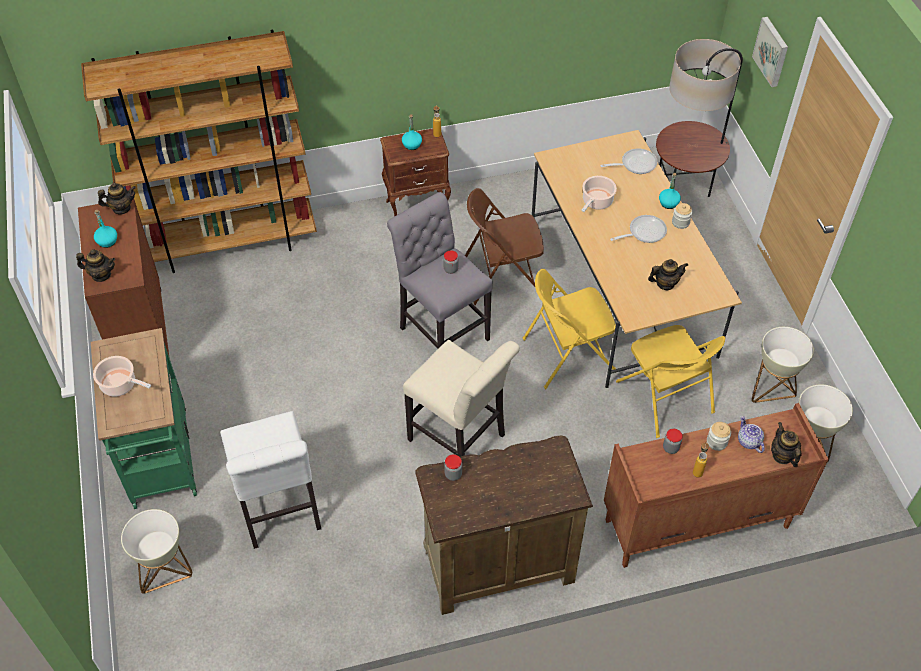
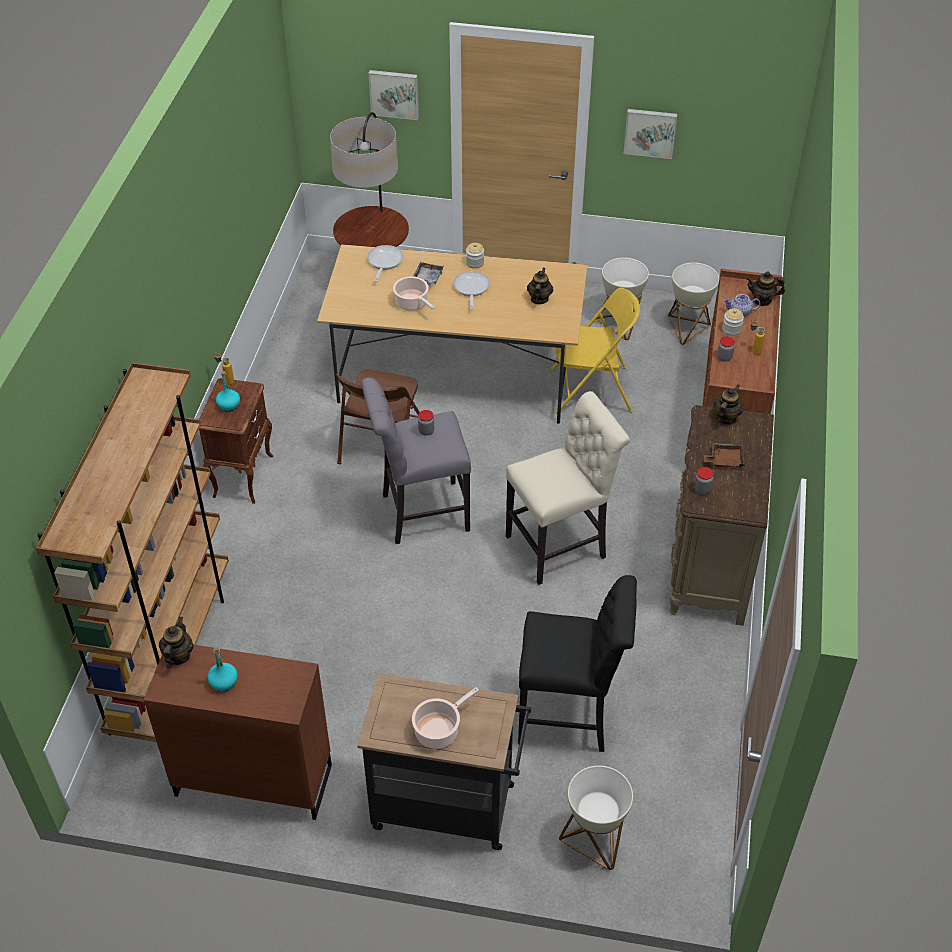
camera: 65 degrees left, 5 degrees down
(101, 275) = (275, 700): teapot -> teapot (725, 418)
(161, 461) = (448, 808): green cart -> black cart
(279, 512) = (570, 717): white stool -> black stool
(502, 481) = (725, 460): none -> brown tray
(568, 354) = (506, 433): yellow chair -> none
(636, 199) = (428, 278): none -> grey tray
(668, 203) = (447, 261): turquoise bottle -> none
(891, 250) = (650, 132): none -> picture

